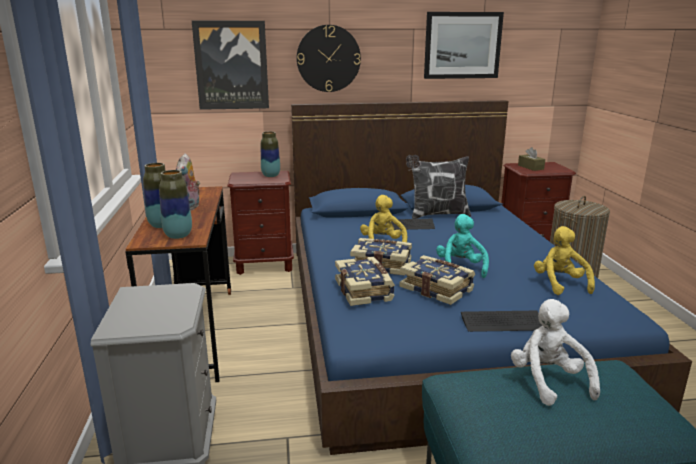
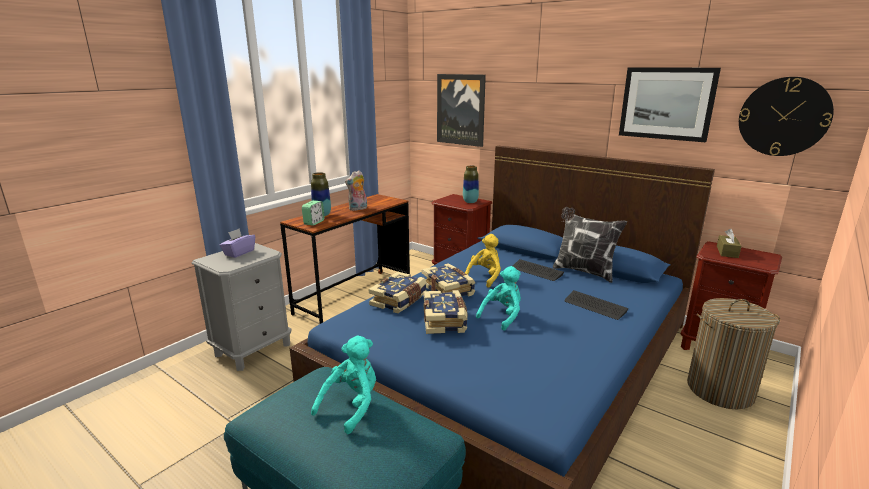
camera: 45 degrees right, 0 degrees up
(142, 304) = (239, 253): none -> purple tissue box
(178, 235) = (314, 222): vase -> alarm clock
(328, 58) = (532, 109): wall clock -> wall clock (783, 117)
(502, 323) = (436, 363): keyboard -> keyboard (595, 306)
(548, 381) = (352, 406): white plush toy -> turquoise plush toy
(560, 284) = (555, 364): yellow plush toy -> none

